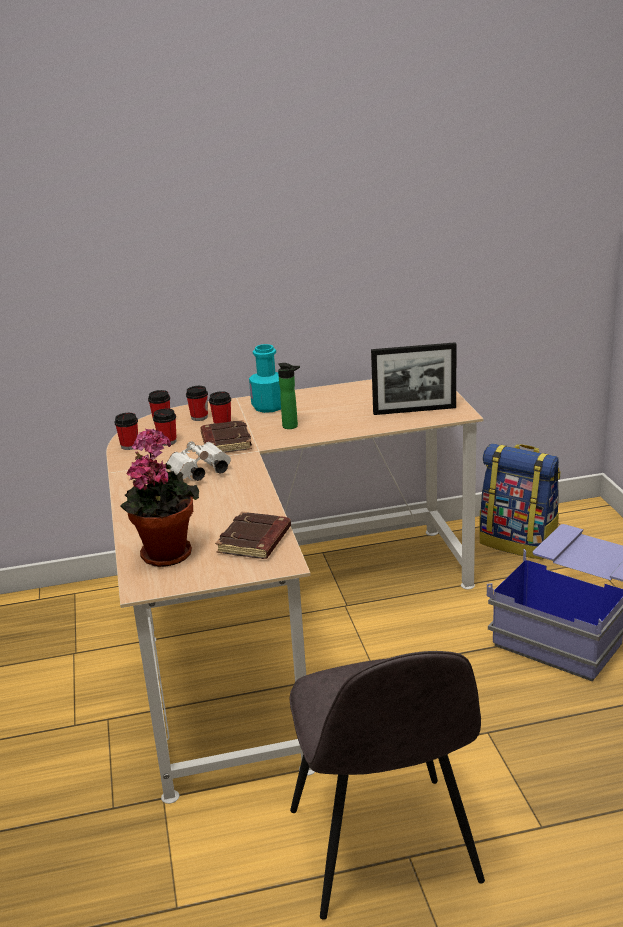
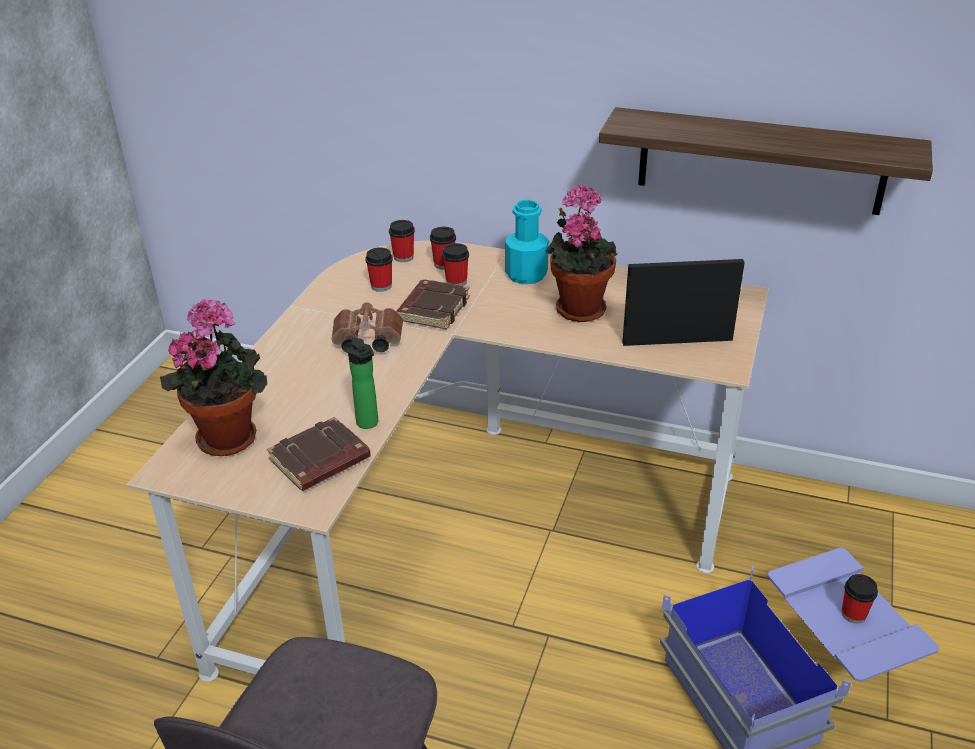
camera: 30 degrees right, 10 degrees up
(129, 446) = (342, 278): cup -> cup (853, 614)
(199, 473) = (366, 342): white binoculars -> brown binoculars
(292, 426) = (520, 313): bottle -> bottle (368, 424)
(328, 412) = (578, 307): none -> potted plant
(414, 277) = (760, 161): none -> shelf
(414, 410) = (677, 341): picture frame -> picture frame turned 150 degrees clockwise
(519, 543) = (818, 535): backpack -> none

